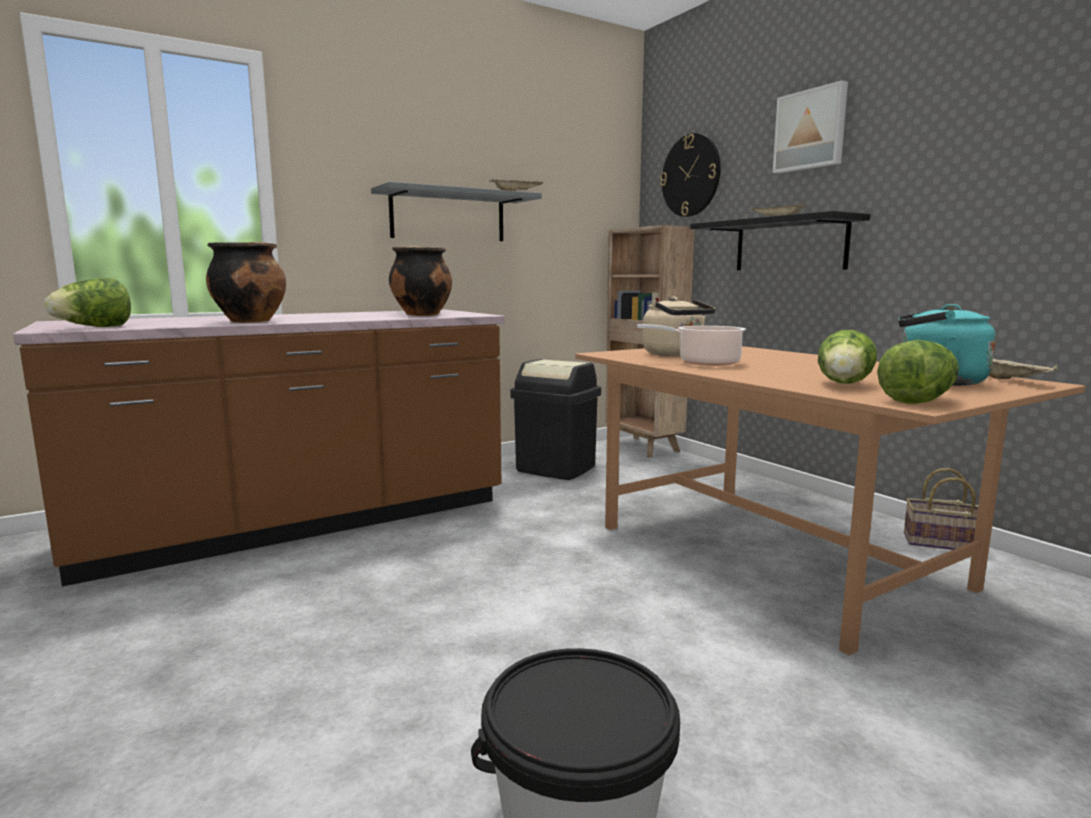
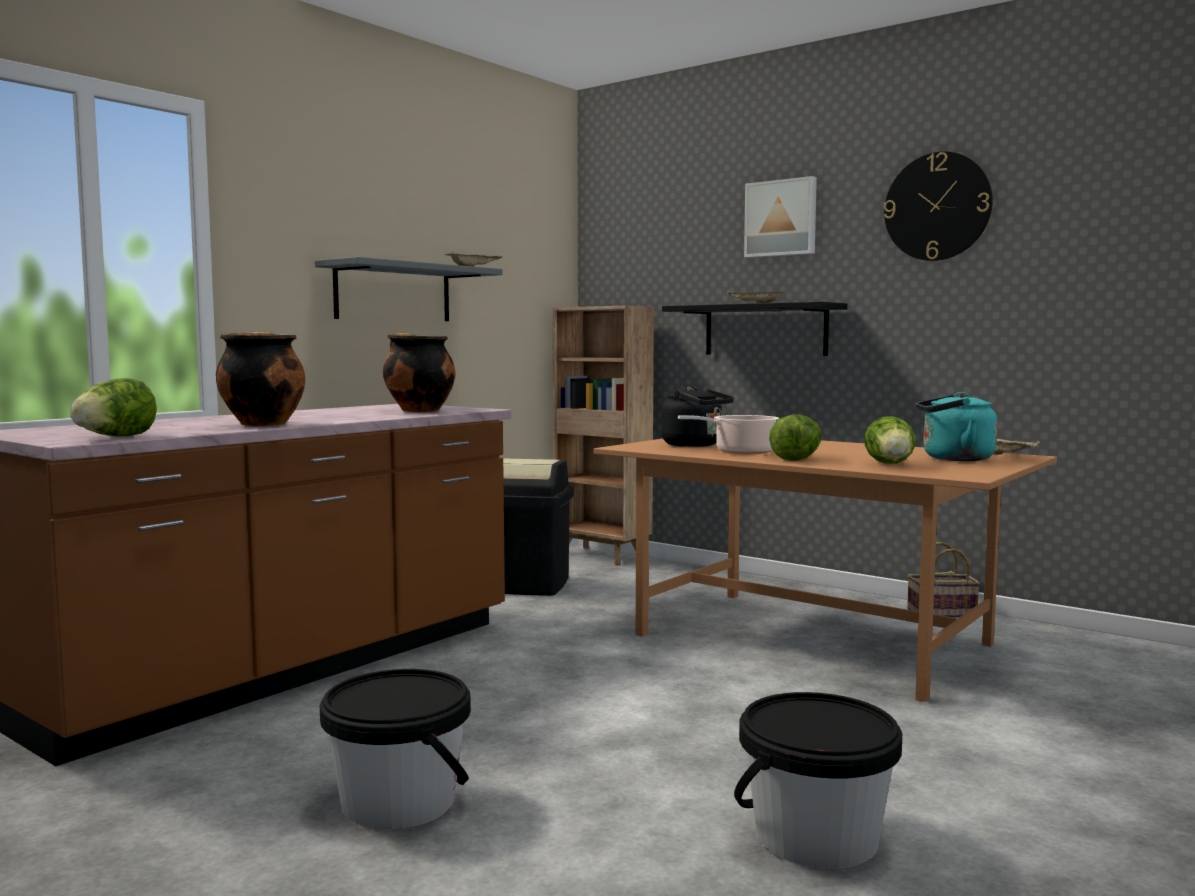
camera: 20 degrees left, 5 degrees down
(237, 677) = (399, 802): none -> black bucket
(675, 354) = (695, 445): beige kettle -> black kettle
(691, 175) = (645, 251): wall clock -> wall clock (937, 207)
(918, 401) = (964, 473): lettuce -> lettuce (797, 459)

